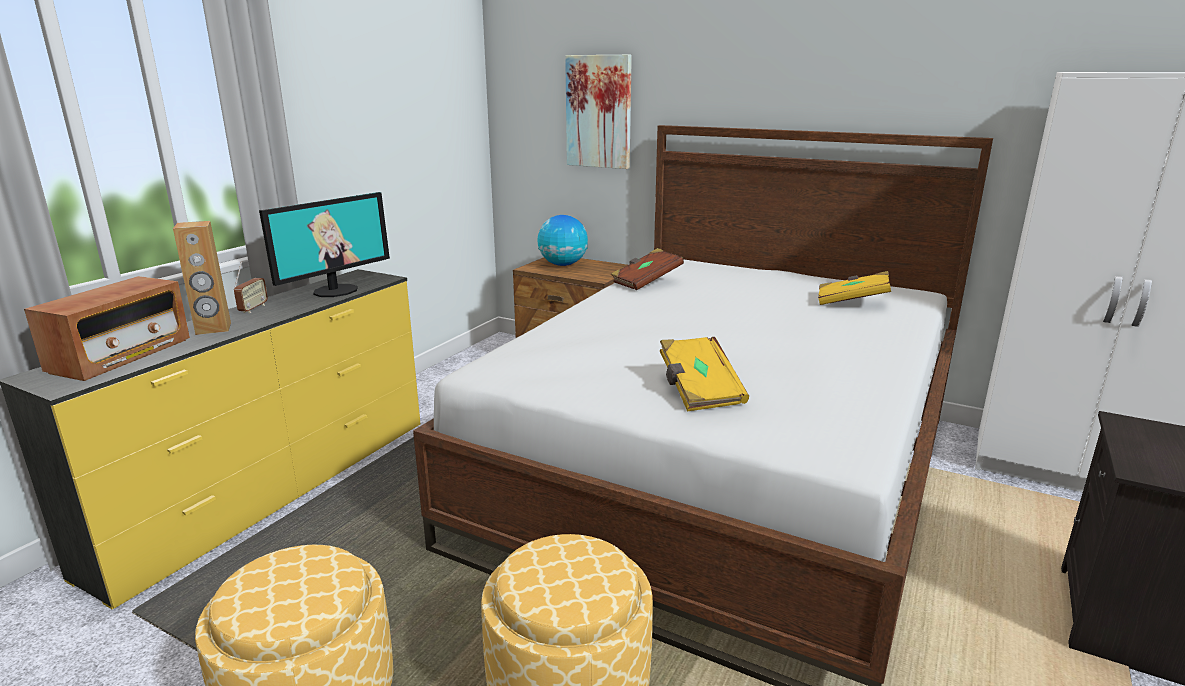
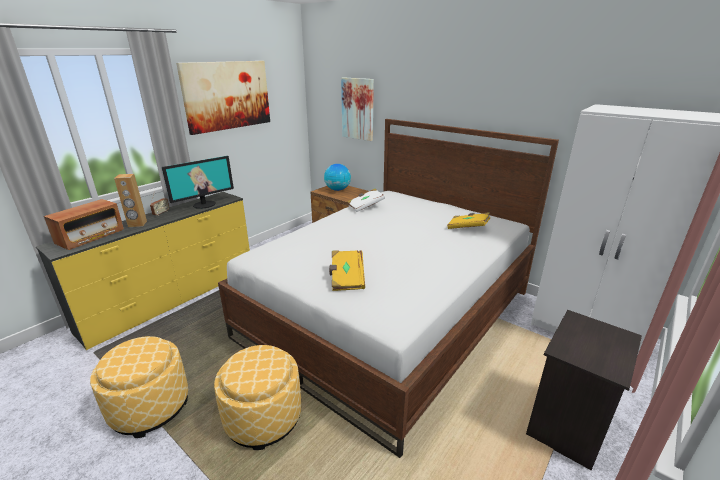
camera: 10 degrees right, 5 degrees up
(360, 83) = (227, 95): none -> picture
(646, 282) = (365, 207): brown book -> white book

